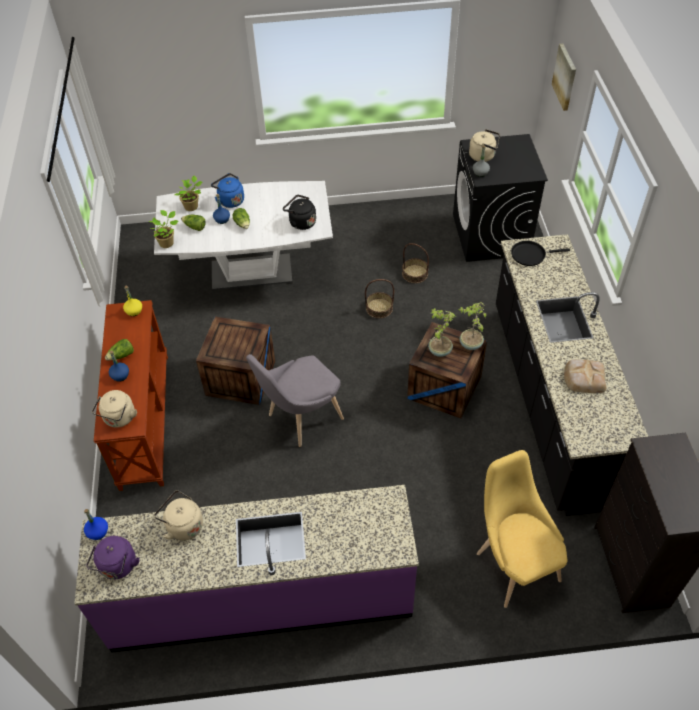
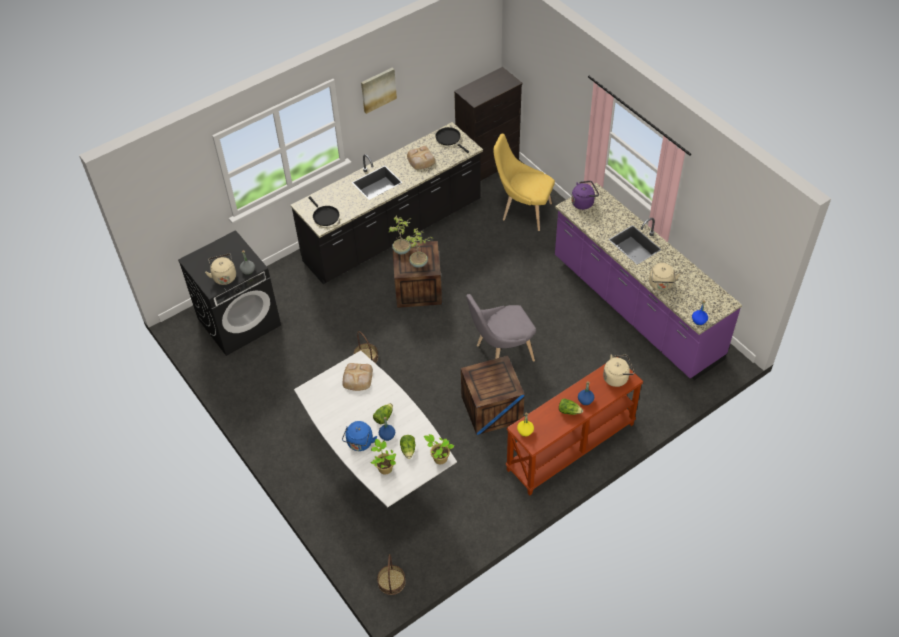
camera: 120 degrees left, 0 degrees up
(118, 567) = (708, 298): purple kettle -> purple kettle (583, 202)
(301, 222) = (357, 378): black kettle -> bread
(301, 419) = (501, 354): grey chair -> grey chair turned 135 degrees clockwise
(415, 274) = (314, 351): basket -> basket (391, 582)
(513, 562) = (523, 211): yellow chair -> yellow chair turned 75 degrees clockwise
(565, 77) = (169, 193): picture -> picture (378, 89)
(613, 427) = (449, 139): none -> black frying pan

